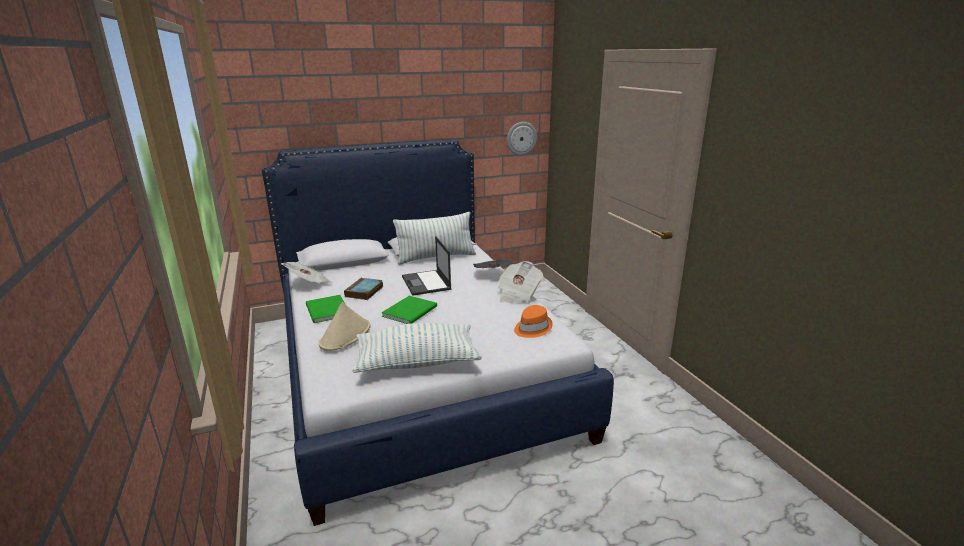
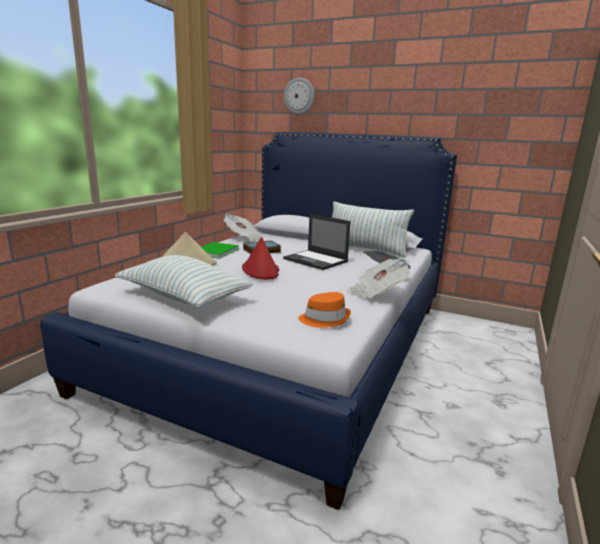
camera: 45 degrees right, 5 degrees down
(412, 311) = (260, 270): green book -> red hat
(426, 283) = (316, 260): laptop -> laptop turned 75 degrees counterclockwise
(521, 138) = (530, 146): wall clock -> wall clock (299, 96)

